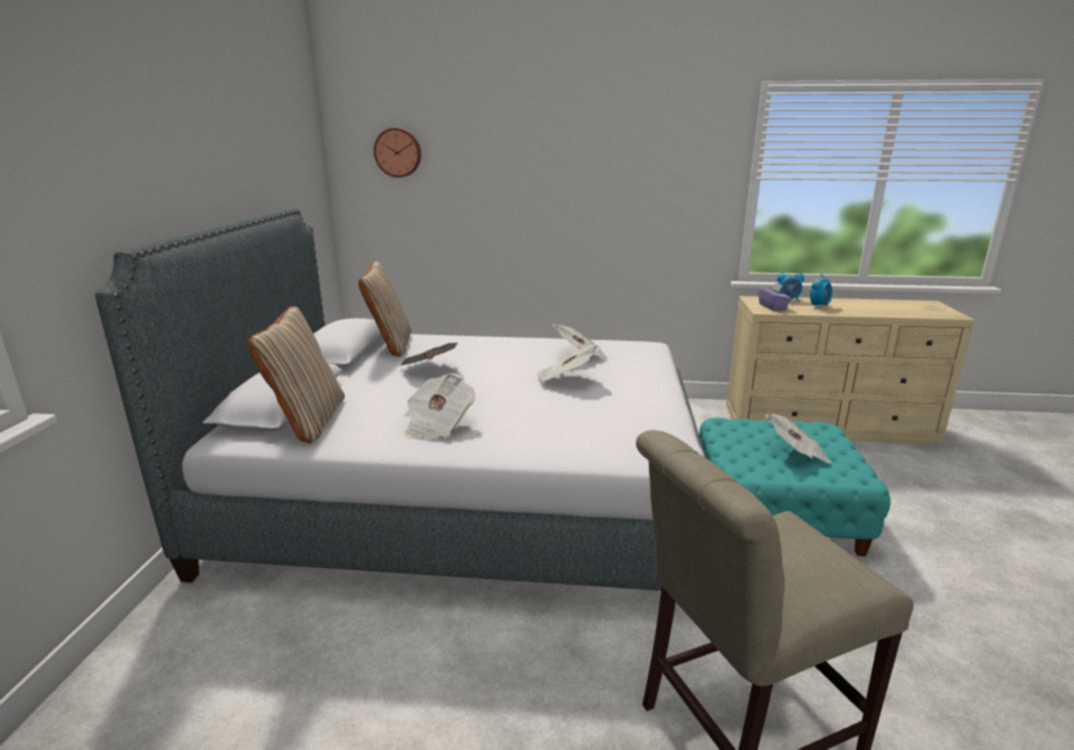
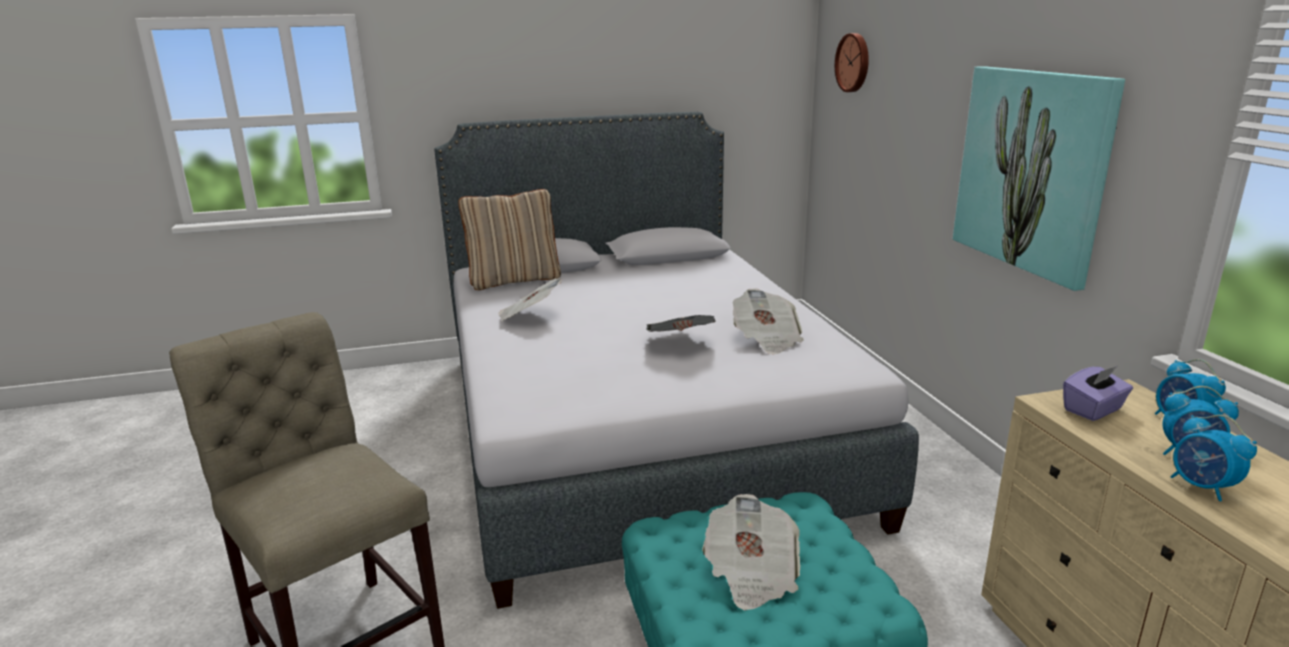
camera: 70 degrees right, 0 degrees up
(390, 345) = (701, 264): beige pillow -> none
(429, 369) = (654, 289): newspaper -> none
(622, 207) = (1032, 170): none -> picture
(847, 311) = (1202, 487): none -> alarm clock

